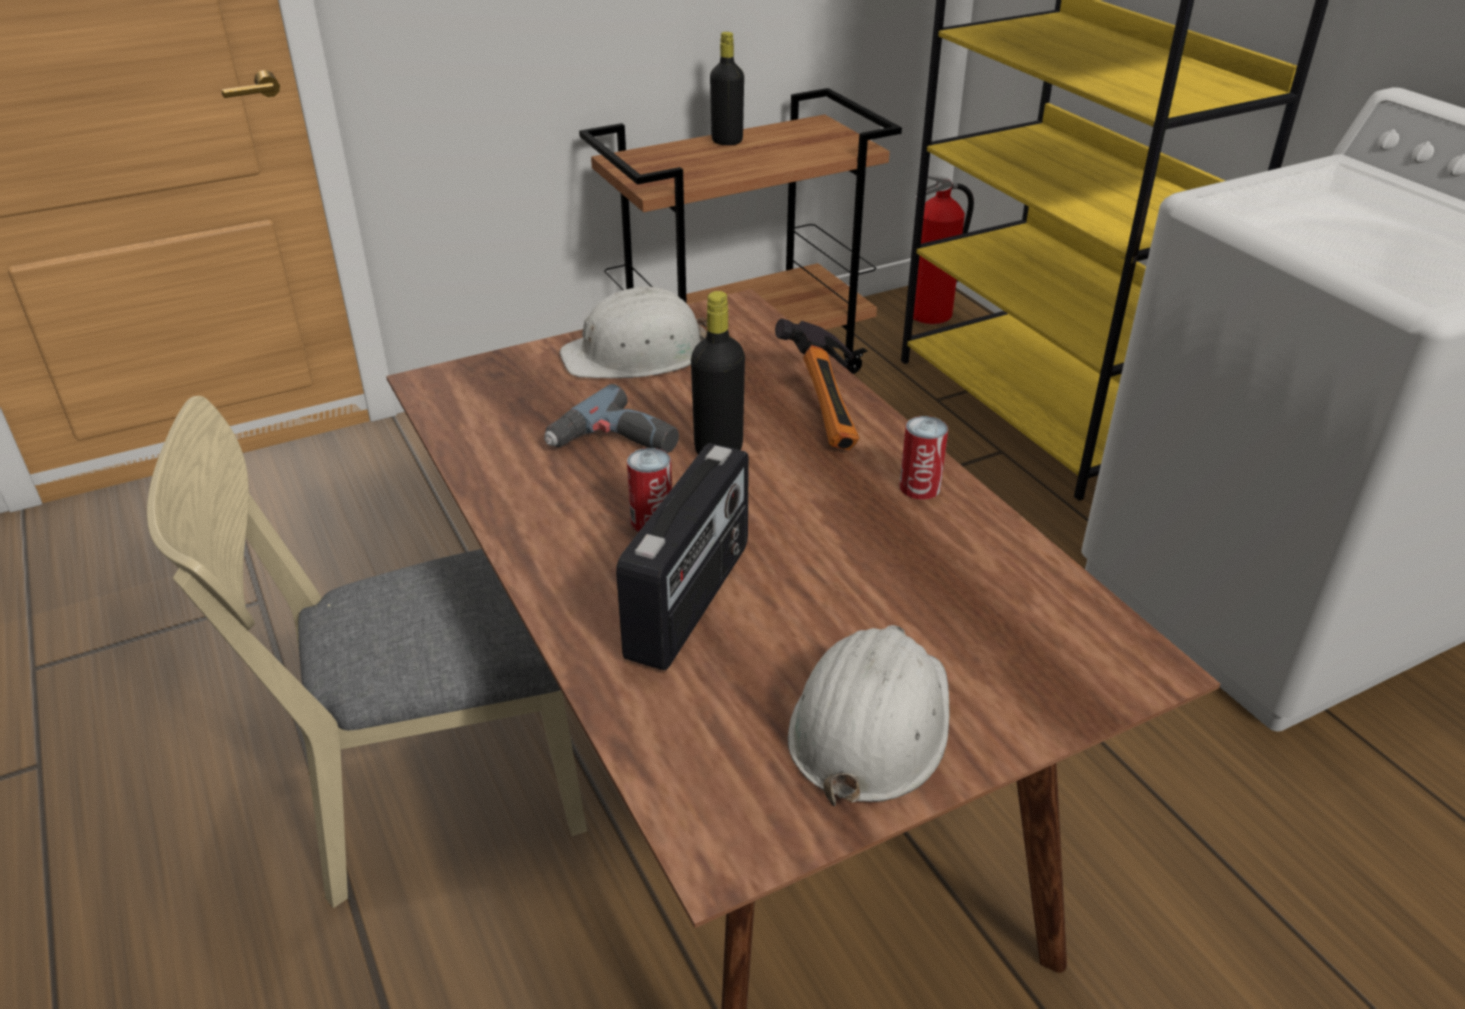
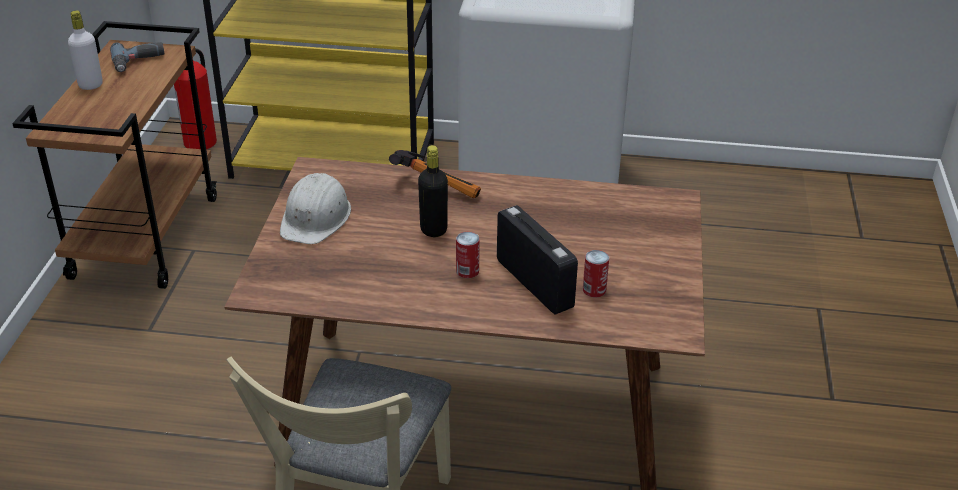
camera: 55 degrees left, 0 degrees up
(614, 443) = (391, 256): power drill -> power drill (139, 62)
(727, 141) = (90, 85): black bottle -> white bottle
(870, 724) = (648, 272): white hard hat -> none
(919, 487) = (524, 192): can -> can (594, 290)

